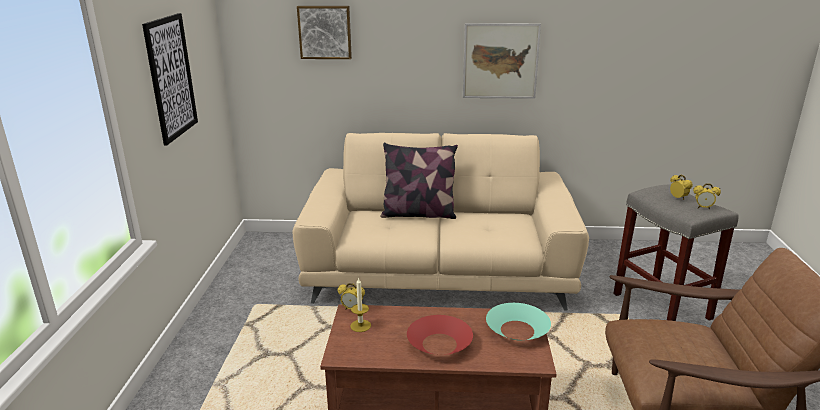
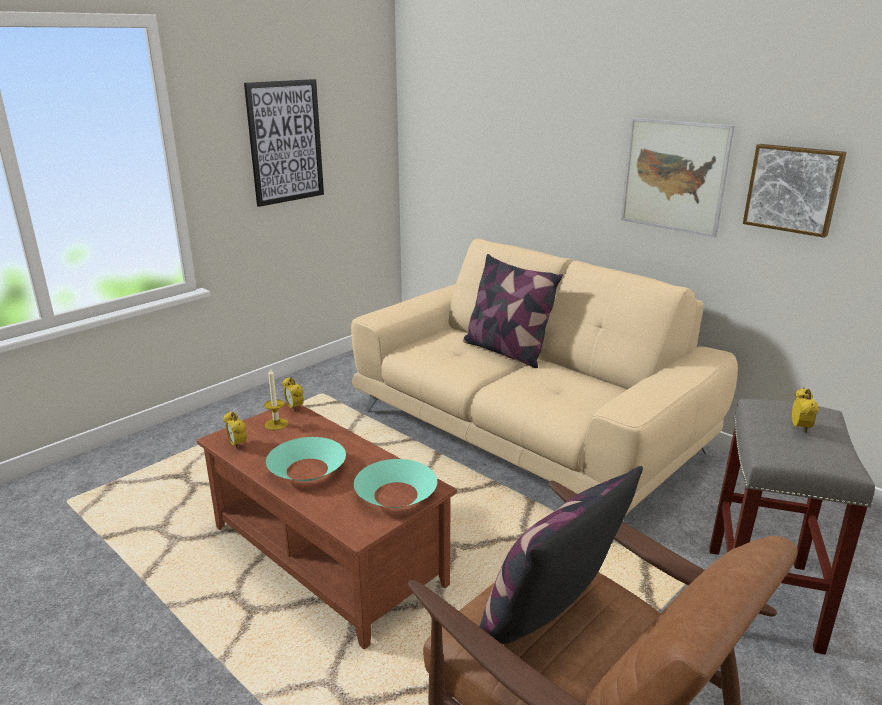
camera: 40 degrees right, 0 degrees up
(325, 32) = (484, 116): picture -> picture (793, 189)
(439, 344) = (307, 469): red bowl -> turquoise bowl
(679, 351) = (549, 617): none -> pillow
(703, 208) = (811, 452): alarm clock -> alarm clock (237, 445)

